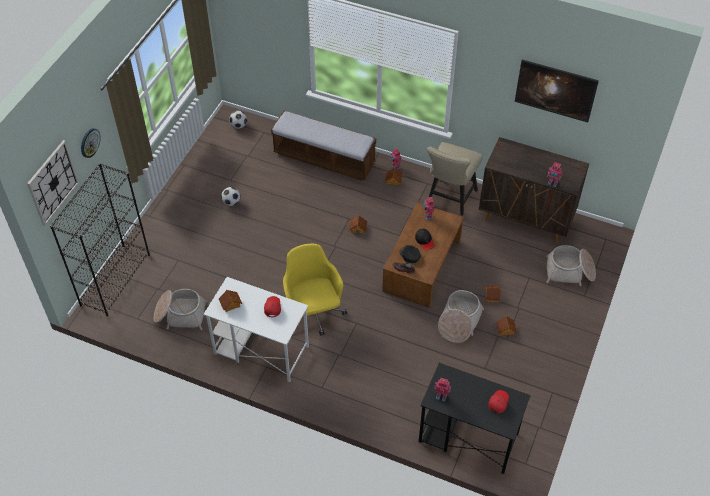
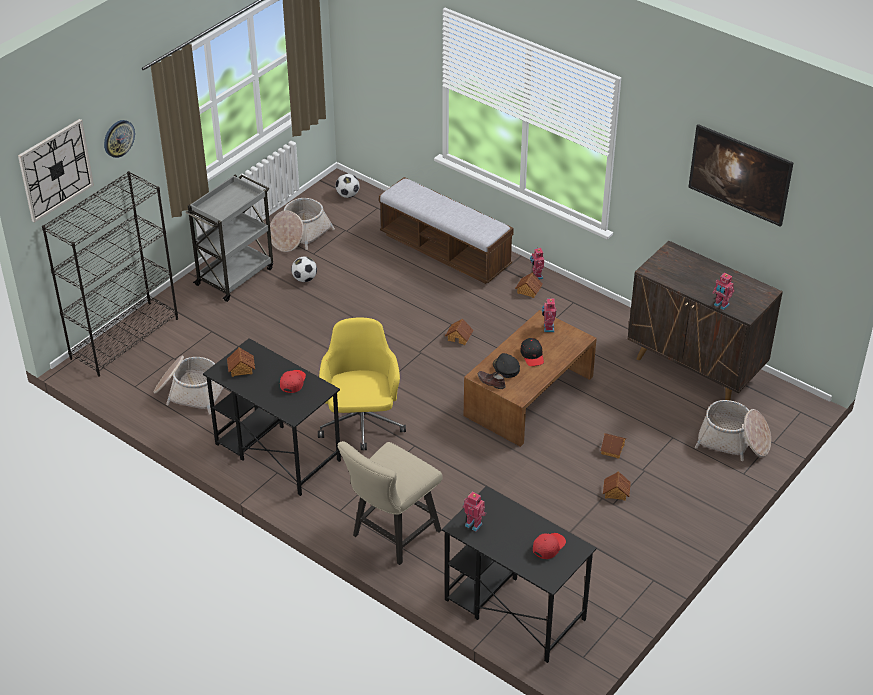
camera: 15 degrees right, 10 degrees down
(180, 209) = (235, 275): none -> grey cart
(260, 350) = (276, 452): white desk -> black desk
(449, 199) = (597, 326): beige chair -> beige chair (391, 536)
(459, 321) = (554, 470): basket -> basket (299, 235)

